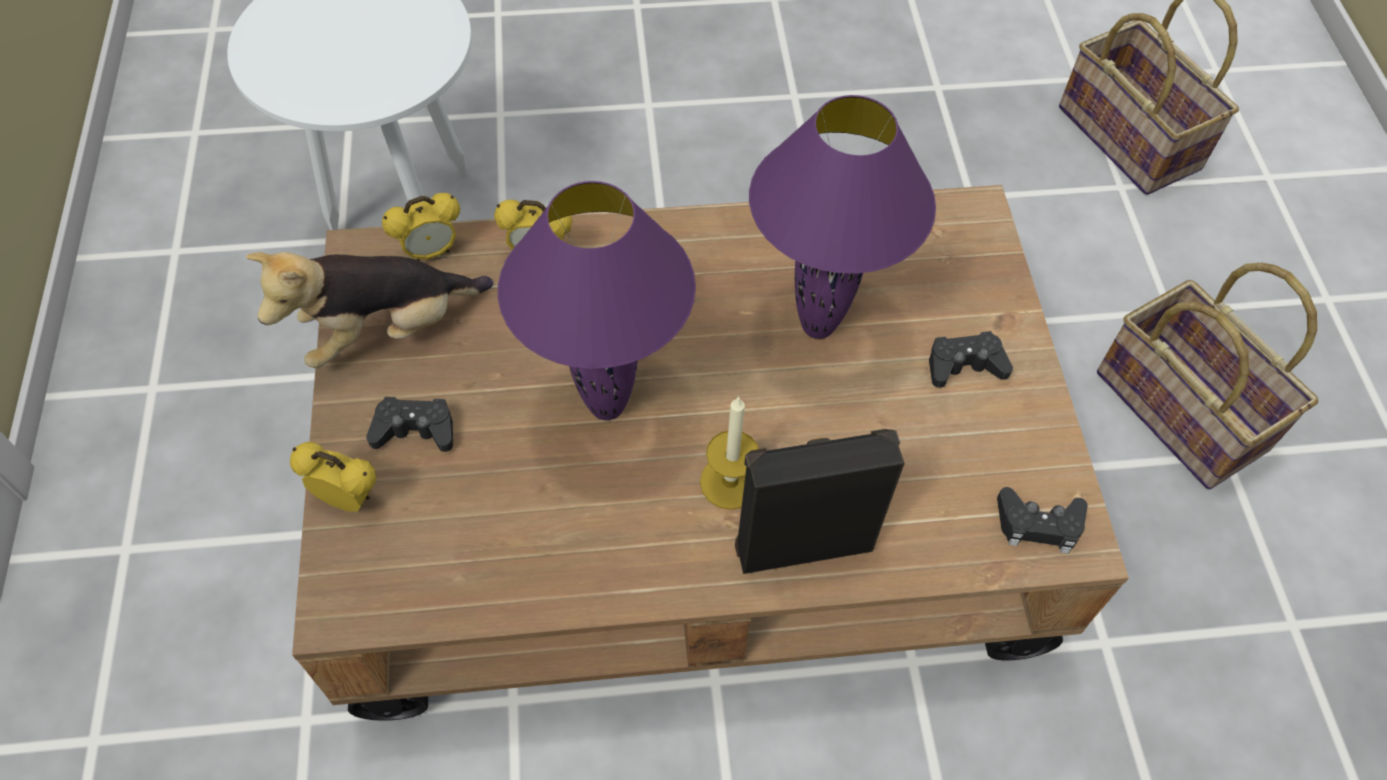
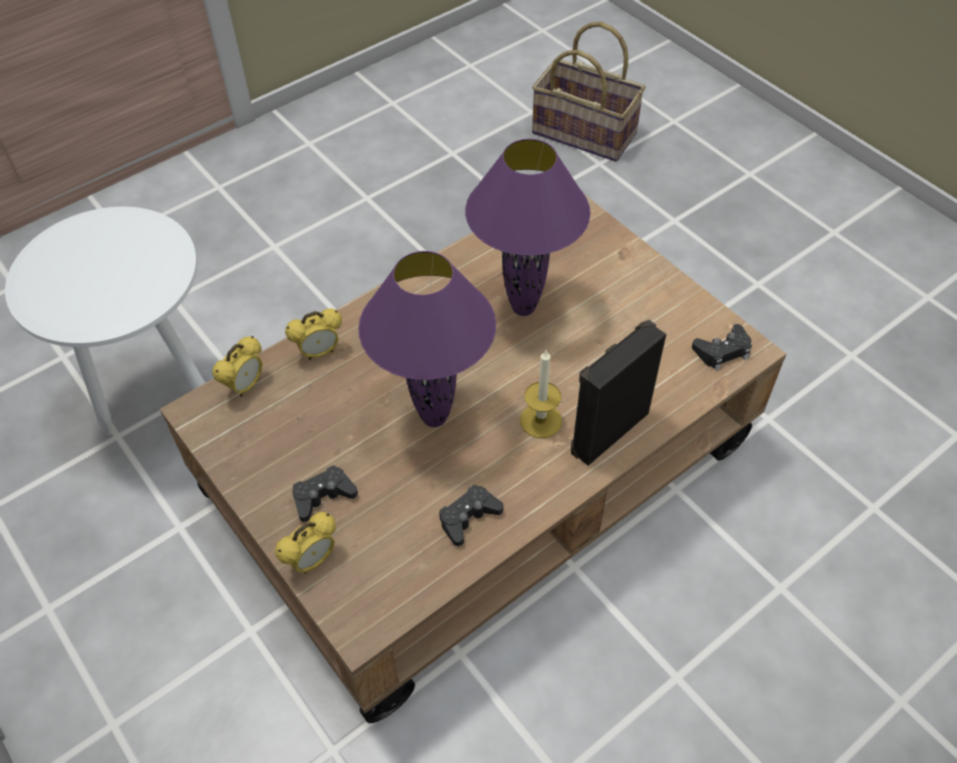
camera: 30 degrees left, 5 degrees down
(348, 499) = (313, 560): alarm clock -> alarm clock turned 150 degrees clockwise
(387, 331) = (254, 448): plush toy -> none
(964, 365) = (620, 288): black game controller -> black game controller (468, 518)
(1183, 410) = (719, 271): basket -> none

